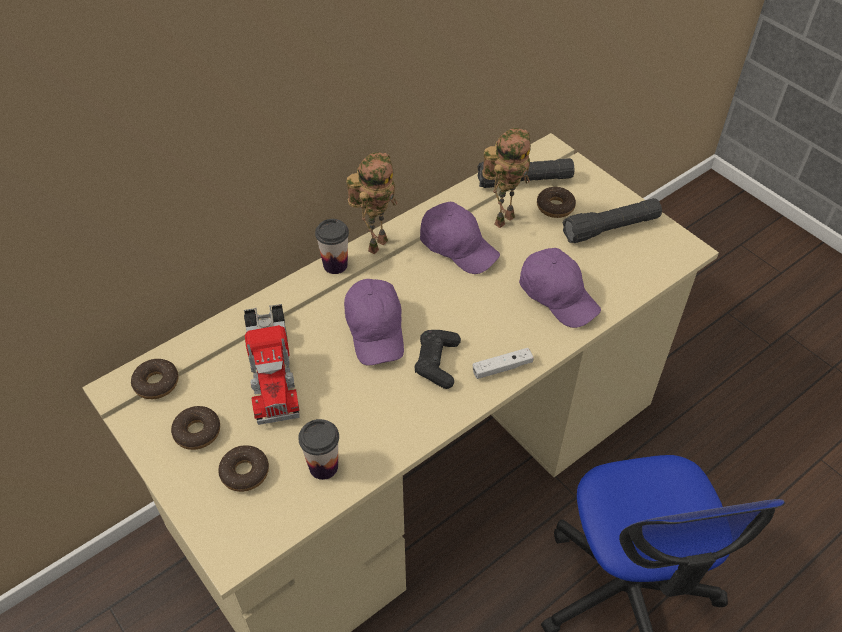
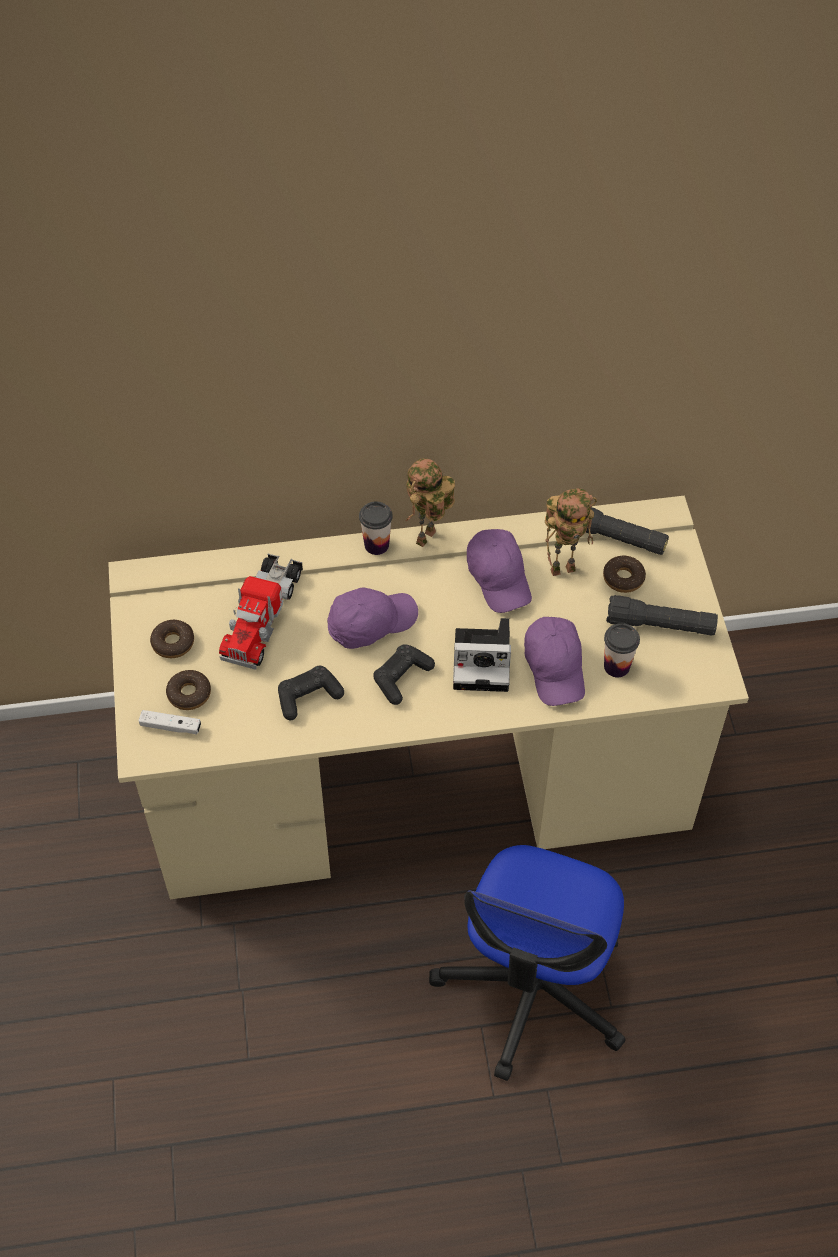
camera: 30 degrees right, 5 degrees up
(156, 383) = (165, 586): donut -> none
(323, 466) = (251, 719): cup -> cup (616, 666)
(364, 419) = (308, 697): none -> black game controller
(376, 243) = (427, 540): toy robot -> toy robot turned 150 degrees clockwise
(376, 330) = (370, 623): purple cap -> purple cap turned 135 degrees counterclockwise
(497, 317) = (484, 661): none -> camera
(502, 368) = (454, 709): white game controller -> white game controller (170, 726)

